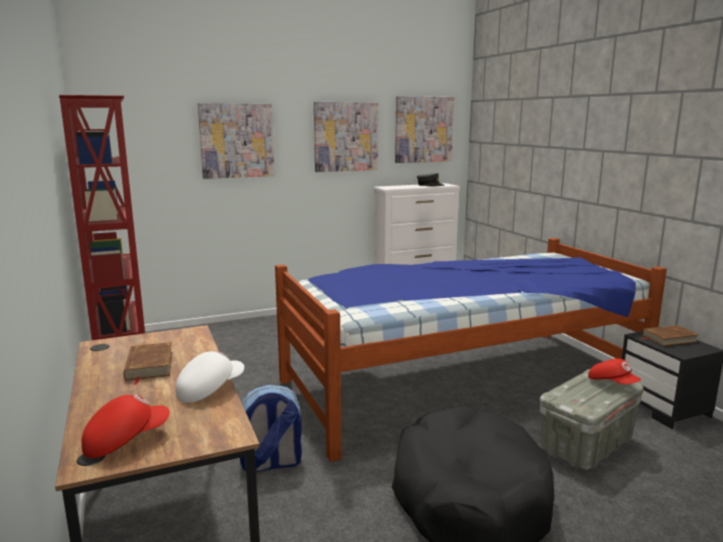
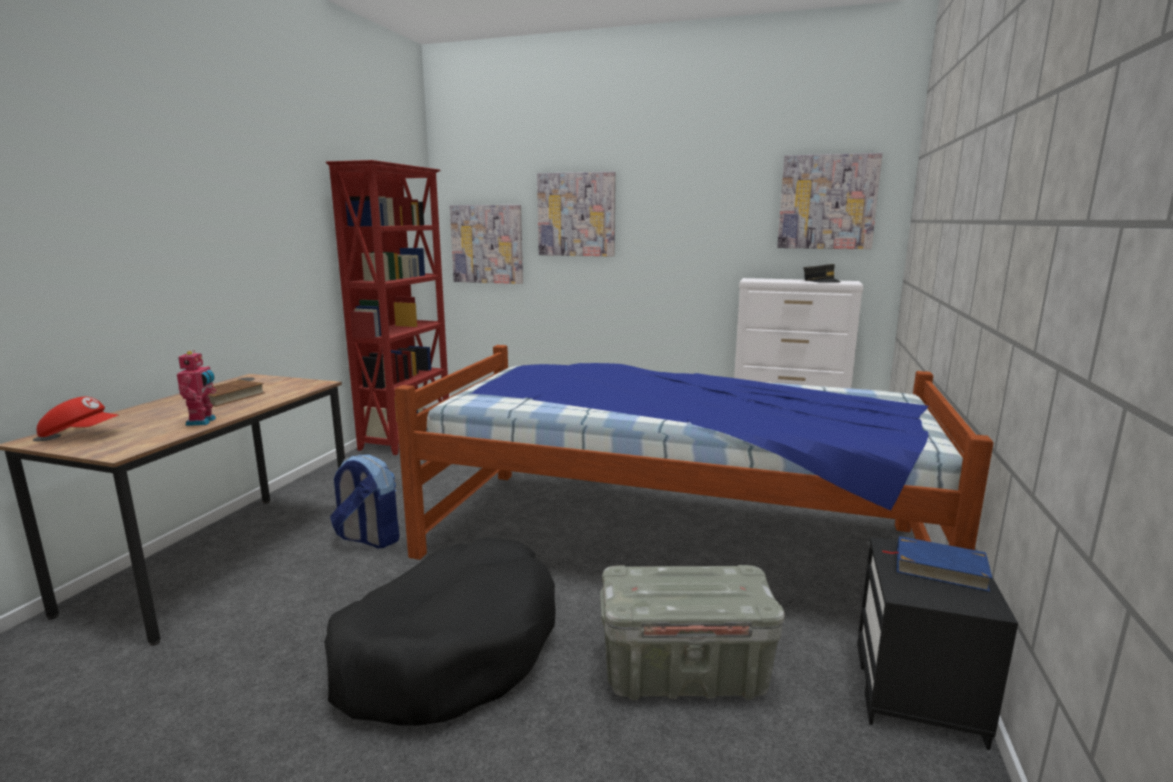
camera: 40 degrees right, 0 degrees up
(210, 389) = (203, 422): white cap -> toy robot
(346, 136) = (707, 211): picture -> picture (487, 244)
(612, 383) = (735, 592): red cap -> none
(669, 338) = (939, 568): brown book -> blue book

